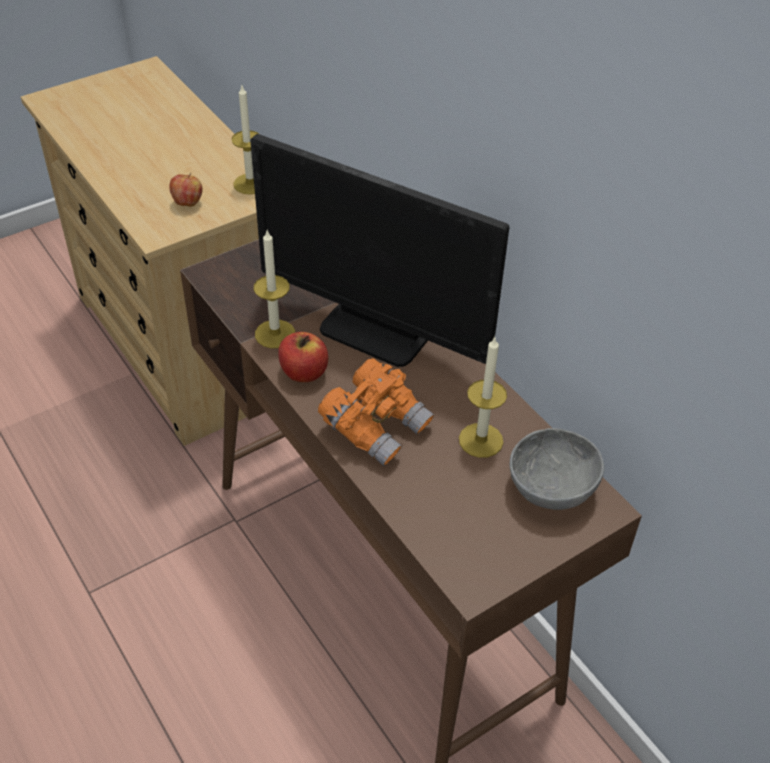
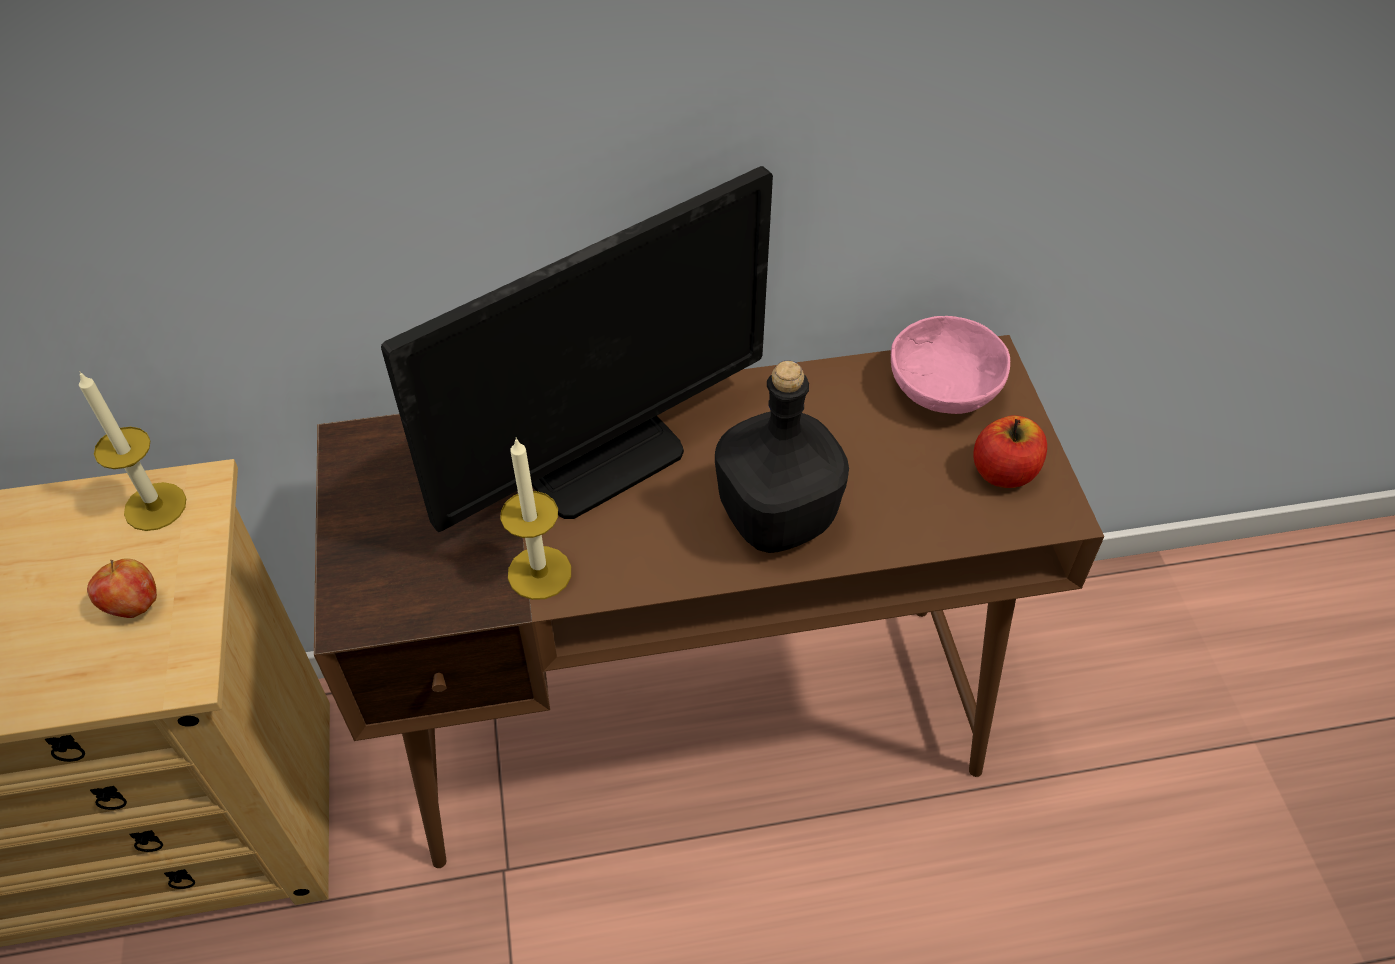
camera: 65 degrees left, 5 degrees up
(303, 372) = (635, 563): apple -> apple (1004, 472)
(376, 426) = (775, 517): orange binoculars -> black bottle
(481, 440) = (845, 424): candle -> none
(549, 487) = (942, 391): grey bowl -> pink bowl

